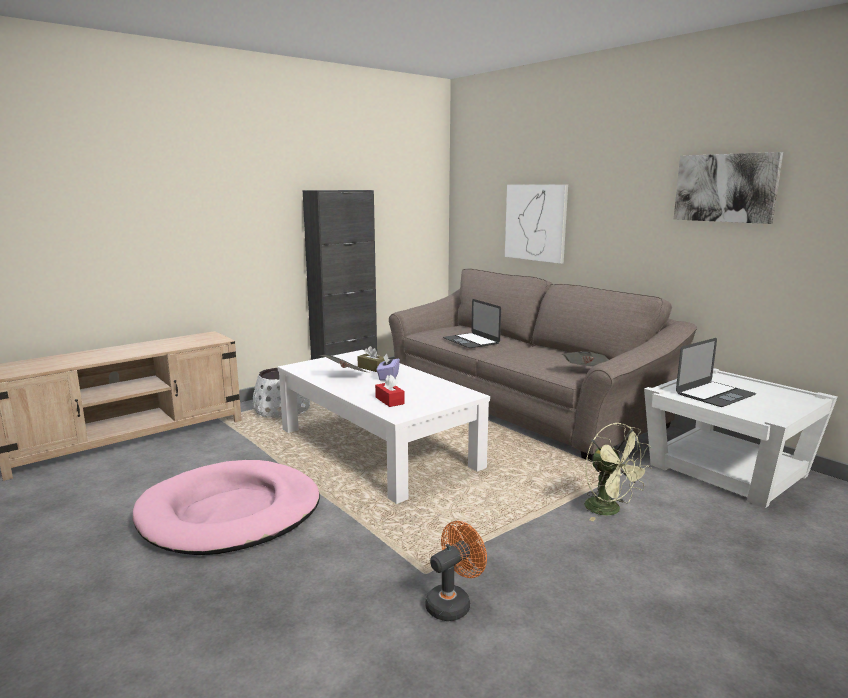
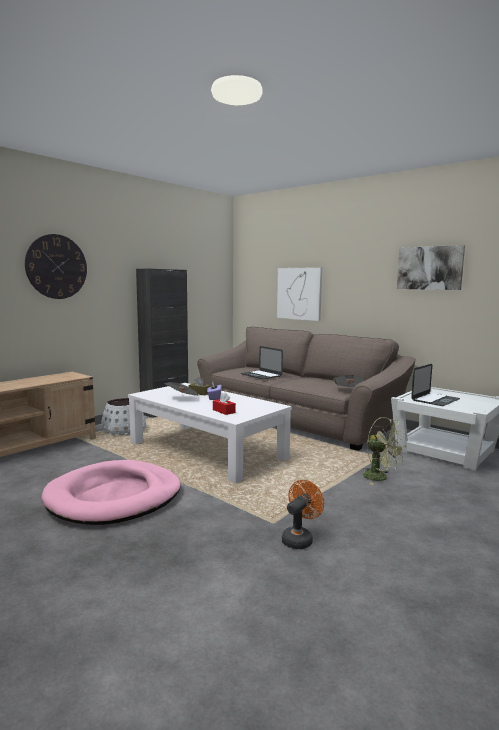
camera: 10 degrees left, 5 degrees down
(189, 192) = (56, 266): none -> wall clock

